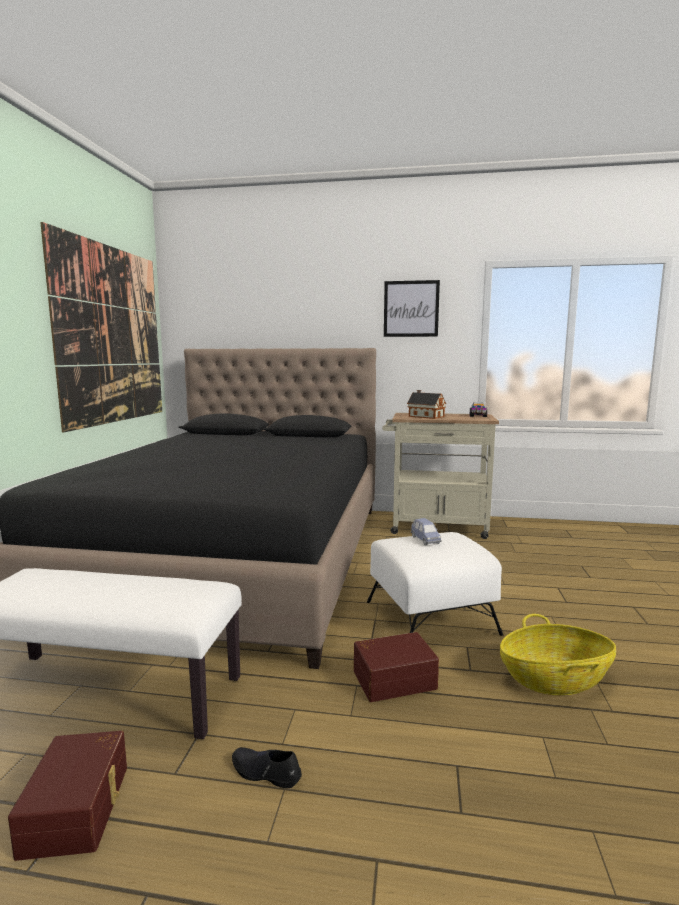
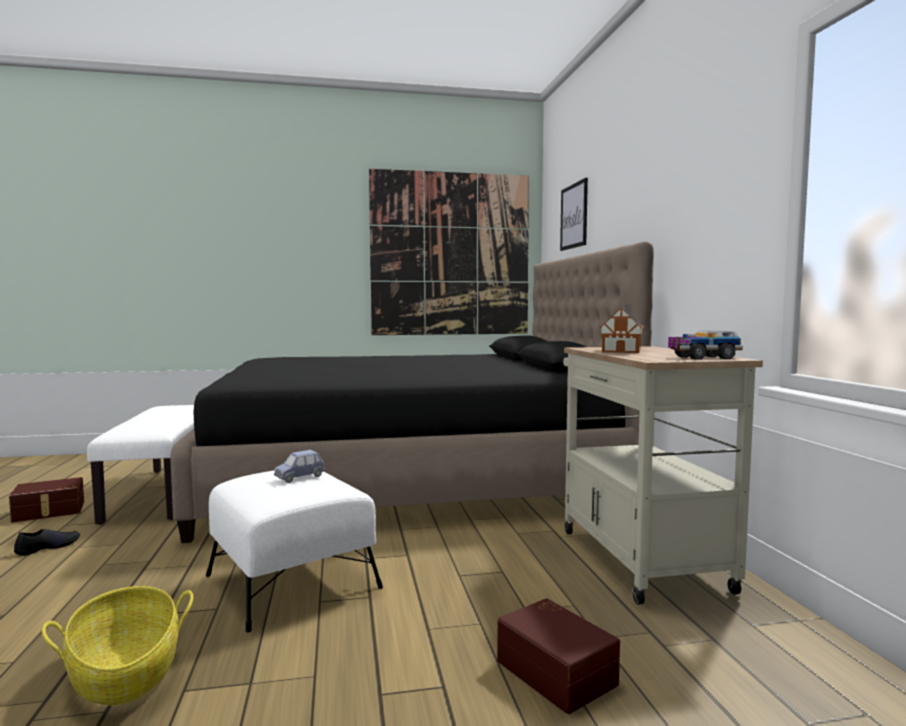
camera: 70 degrees right, 5 degrees down
(265, 772) = (48, 547): black shoe -> black shoe turned 45 degrees clockwise
(393, 678) = (156, 575): brown storage box -> brown storage box (557, 671)
(411, 309) = (701, 165): picture -> picture (574, 216)

